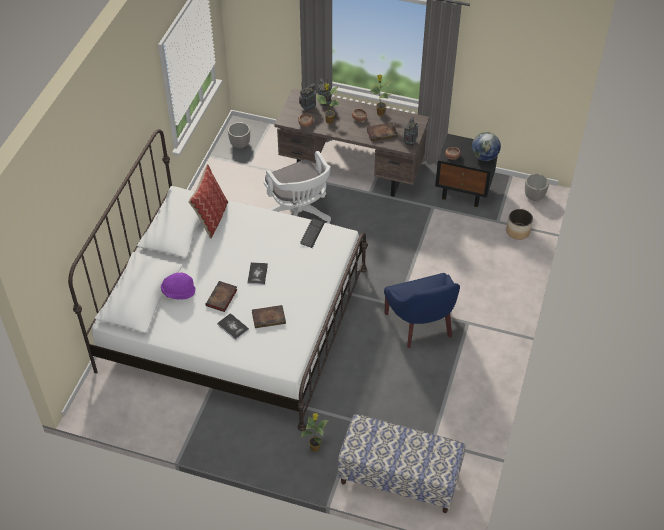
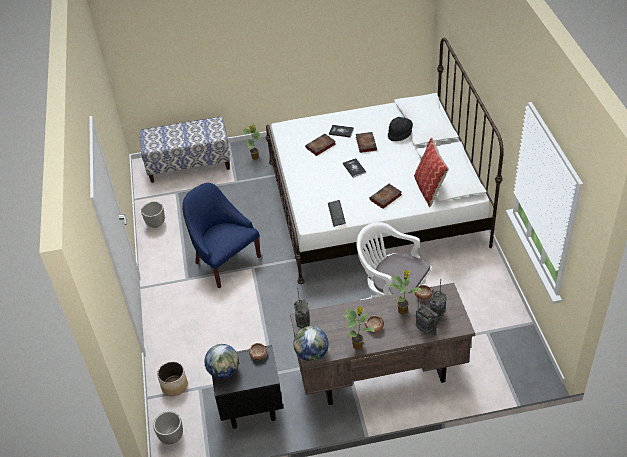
camera: 155 degrees right, 5 degrees down
(178, 292) = (400, 134): purple hat -> black hat
(240, 144) = (517, 350): planter -> planter (156, 223)
(382, 133) = (338, 322): book -> book (385, 198)
(417, 121) = (312, 354): none -> globe

